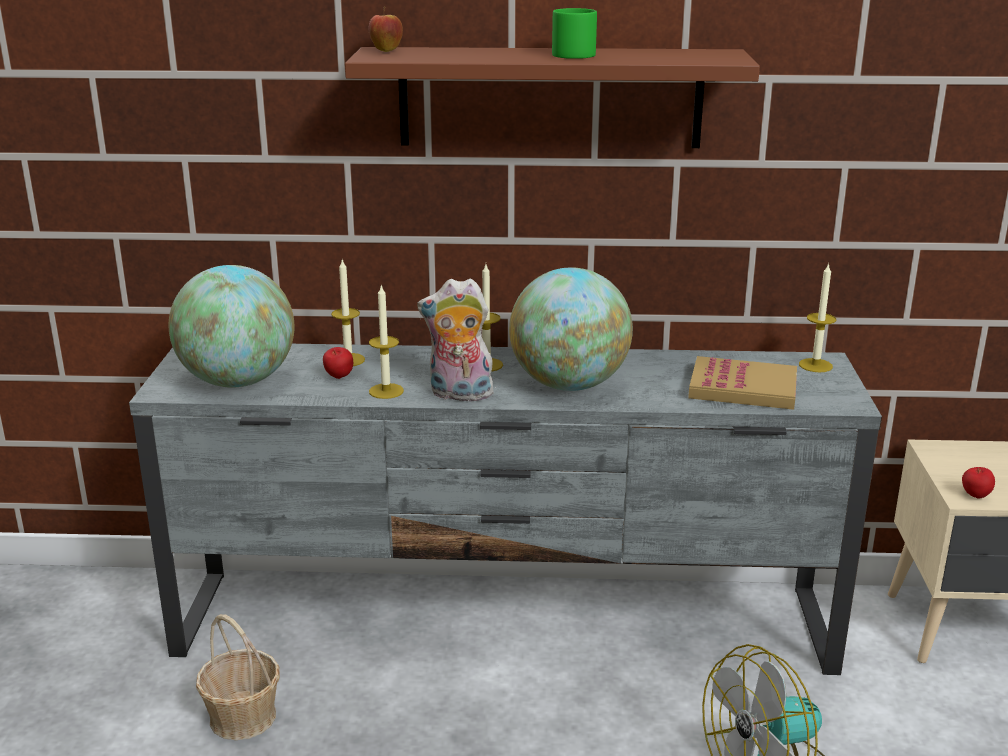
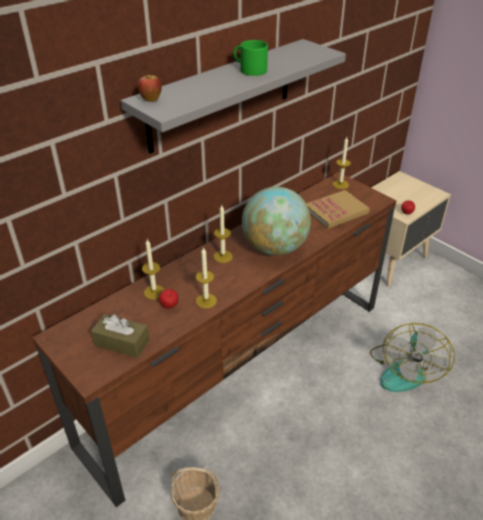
camera: 45 degrees left, 15 degrees up
(238, 381) = (122, 342): globe -> brown tissue box
(459, 395) = (241, 282): plush toy -> none
(507, 623) = (242, 369): grey tv stand -> brown tv stand
(550, 97) = (222, 95): brown shelf -> grey shelf

